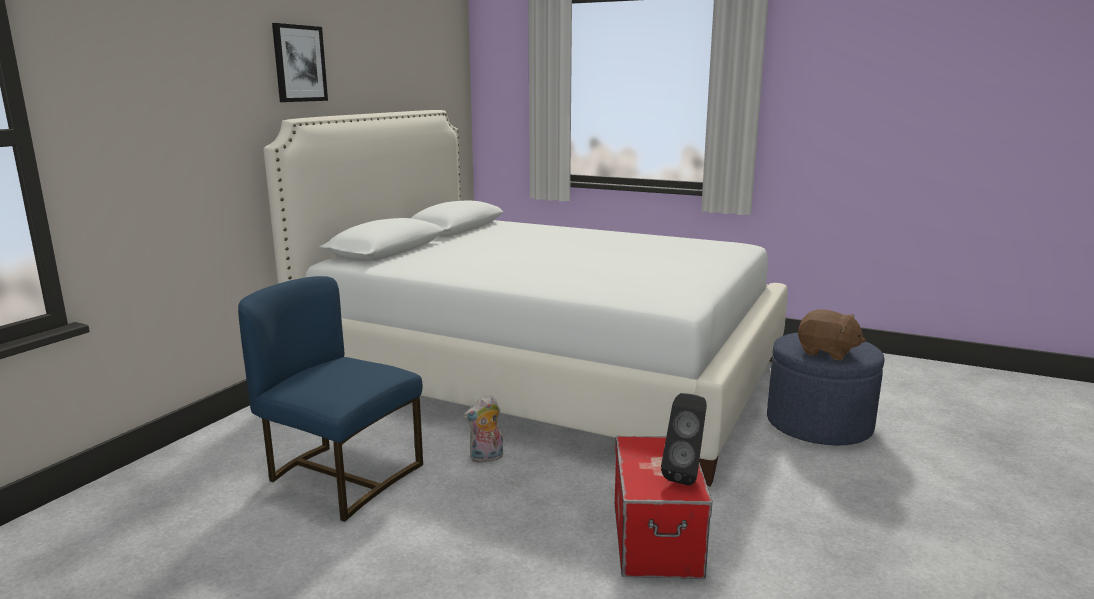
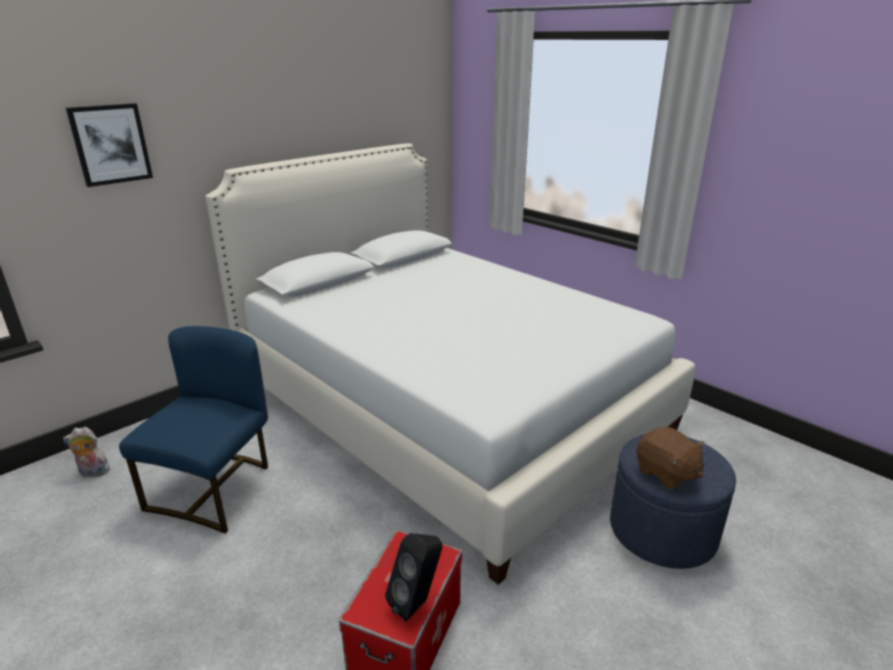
camera: 20 degrees right, 10 degrees up
(299, 63) = (247, 115): picture -> picture (110, 144)
(341, 476) = (215, 489): blue chair -> blue chair turned 60 degrees clockwise
(486, 458) = (332, 497): plush toy -> plush toy (93, 473)

